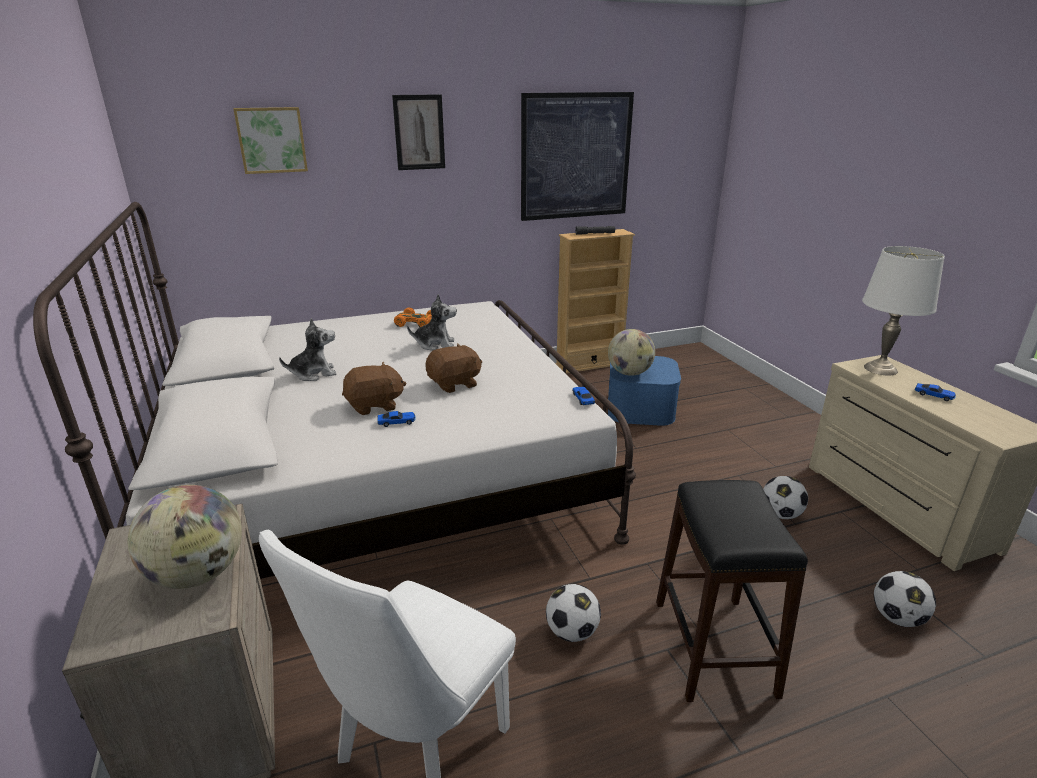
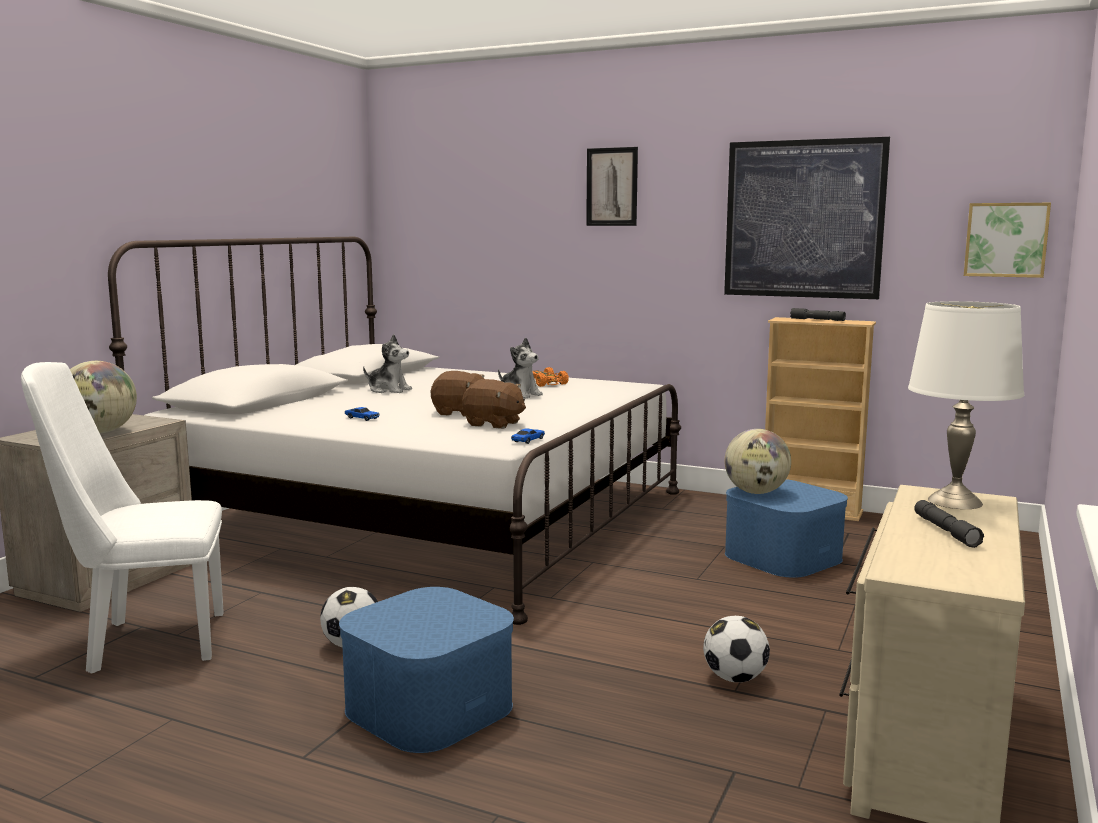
camera: 45 degrees right, 15 degrees down
(271, 140) = (477, 192): picture -> picture (1006, 240)
(375, 405) = (375, 409): brown plush toy -> brown plush toy (493, 424)
(713, 647) = (429, 706): black stool -> blue storage box
(897, 618) = (659, 793): football -> none
(934, 395) = (945, 531): toy car -> grey flashlight

